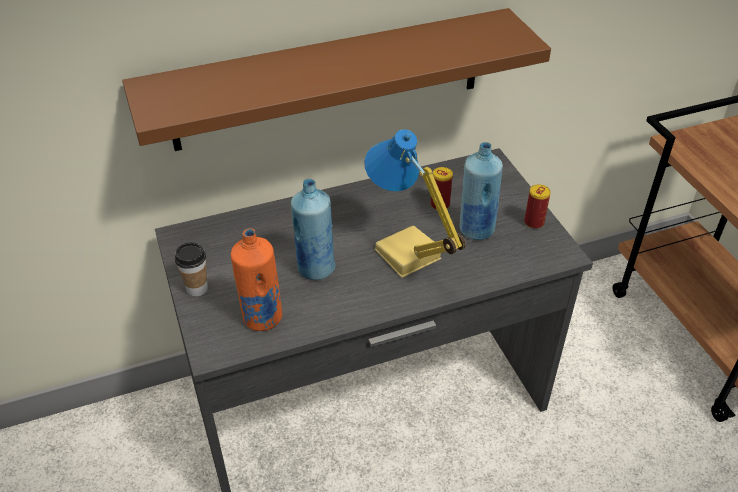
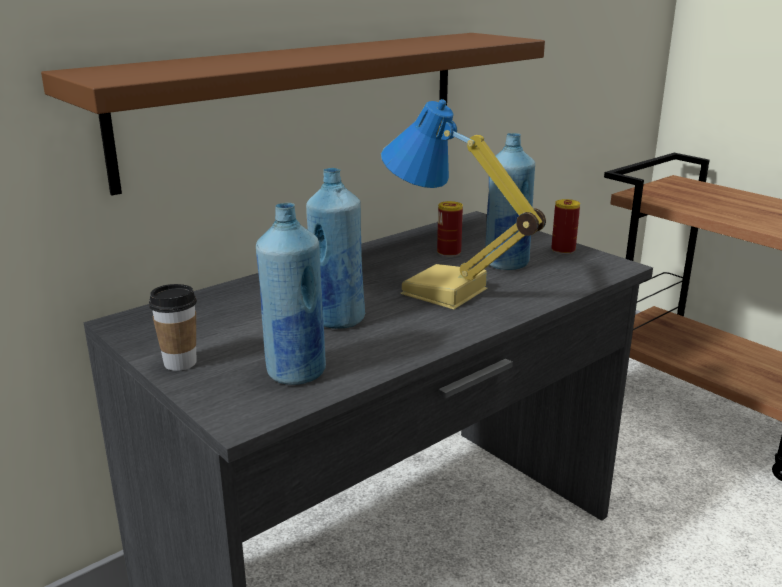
camera: 20 degrees left, 20 degrees down
(262, 318) = (295, 373): orange bottle -> blue bottle

